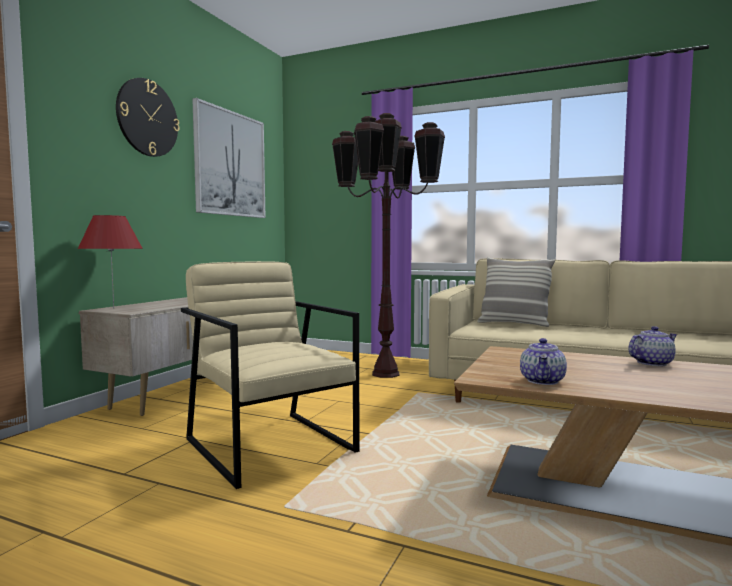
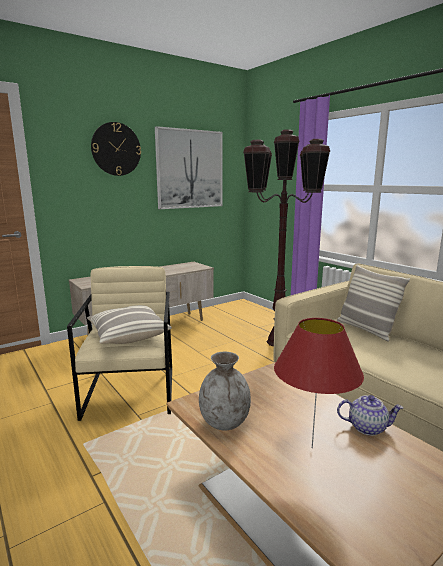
camera: 30 degrees right, 10 degrees up
(113, 309) = (85, 280): red table lamp -> red table lamp (312, 447)
(282, 349) = (128, 335): none -> pillow
(543, 381) = (225, 422): teapot -> grey vase

